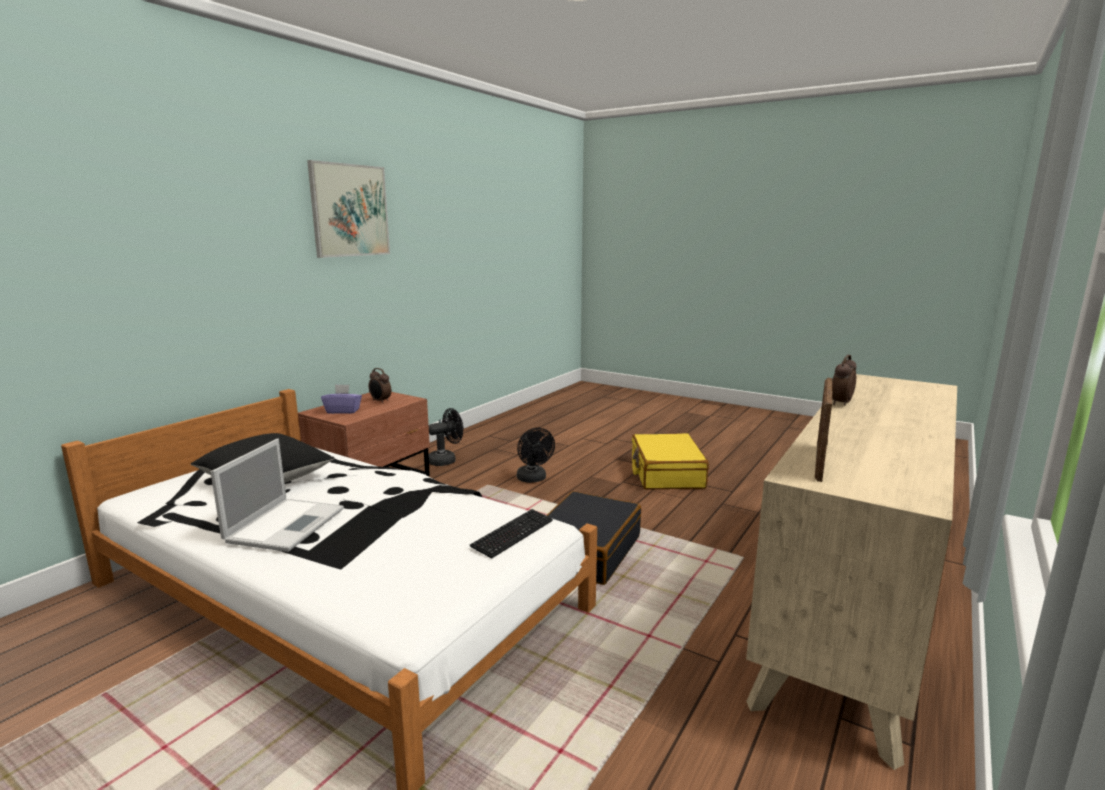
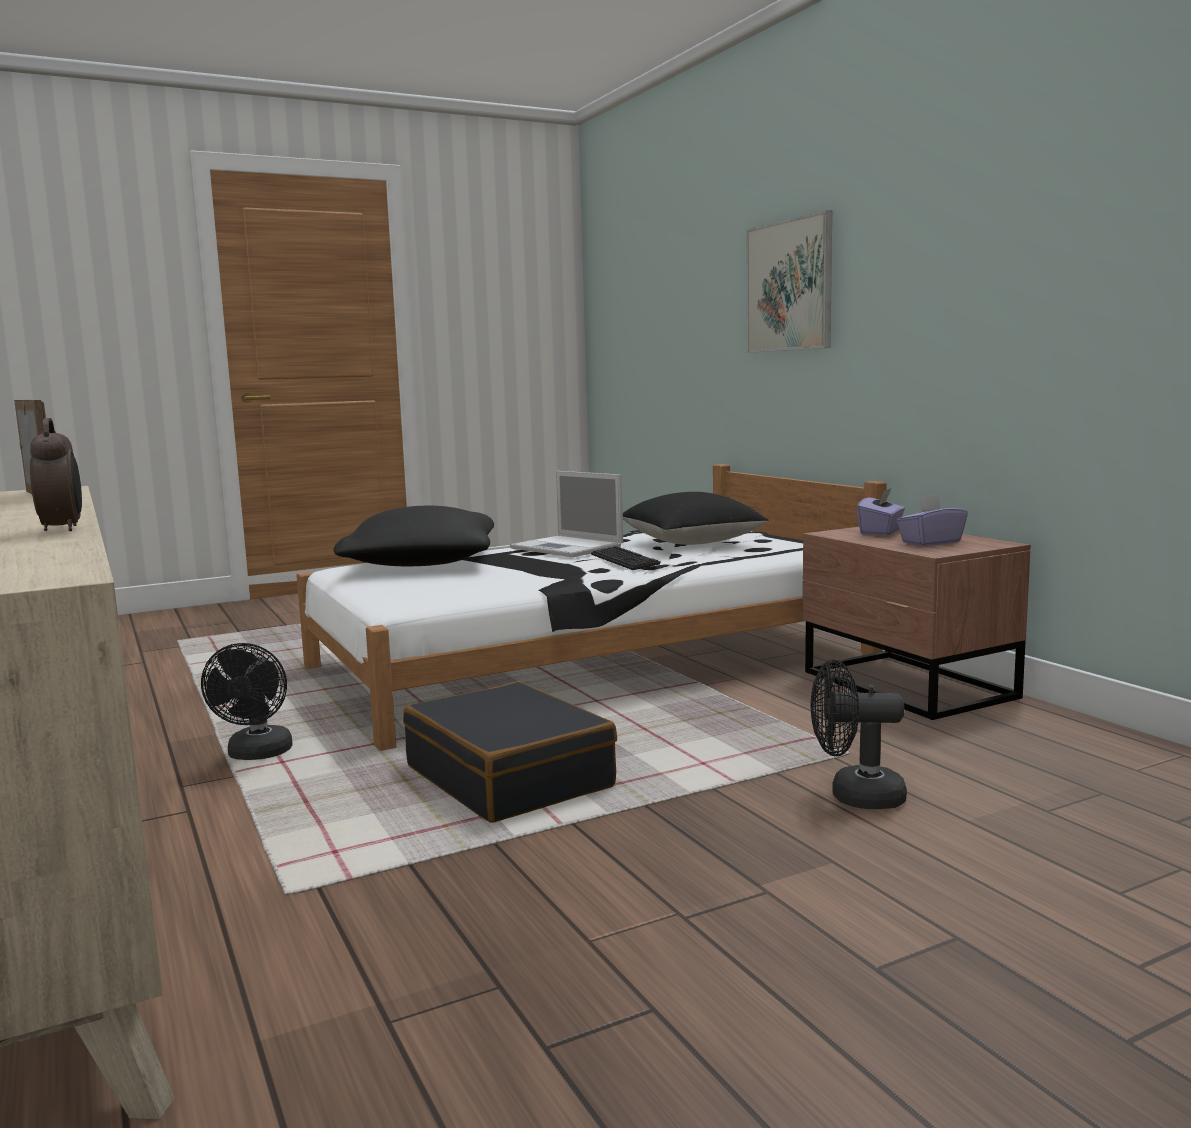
camera: 120 degrees right, 5 degrees down
(350, 210) = (1031, 184): picture -> picture (789, 286)
(373, 580) = (422, 563): none -> black pillow
(380, 401) = (930, 542): alarm clock -> purple tissue box
(446, 460) = (1022, 740): black fan -> black fan (258, 755)
(513, 534) = (409, 593): keyboard -> keyboard (624, 561)
(666, 473) = (777, 980): yellow suitcase -> none

